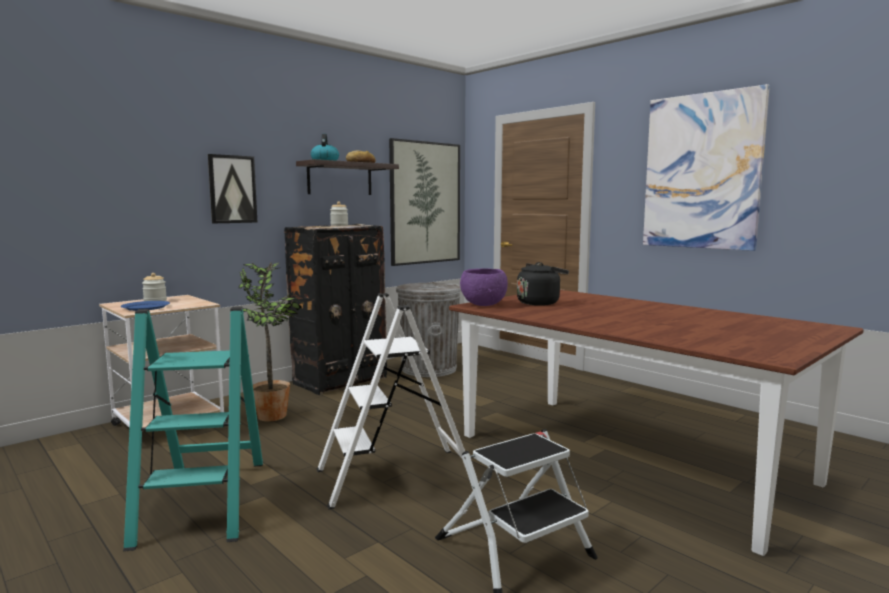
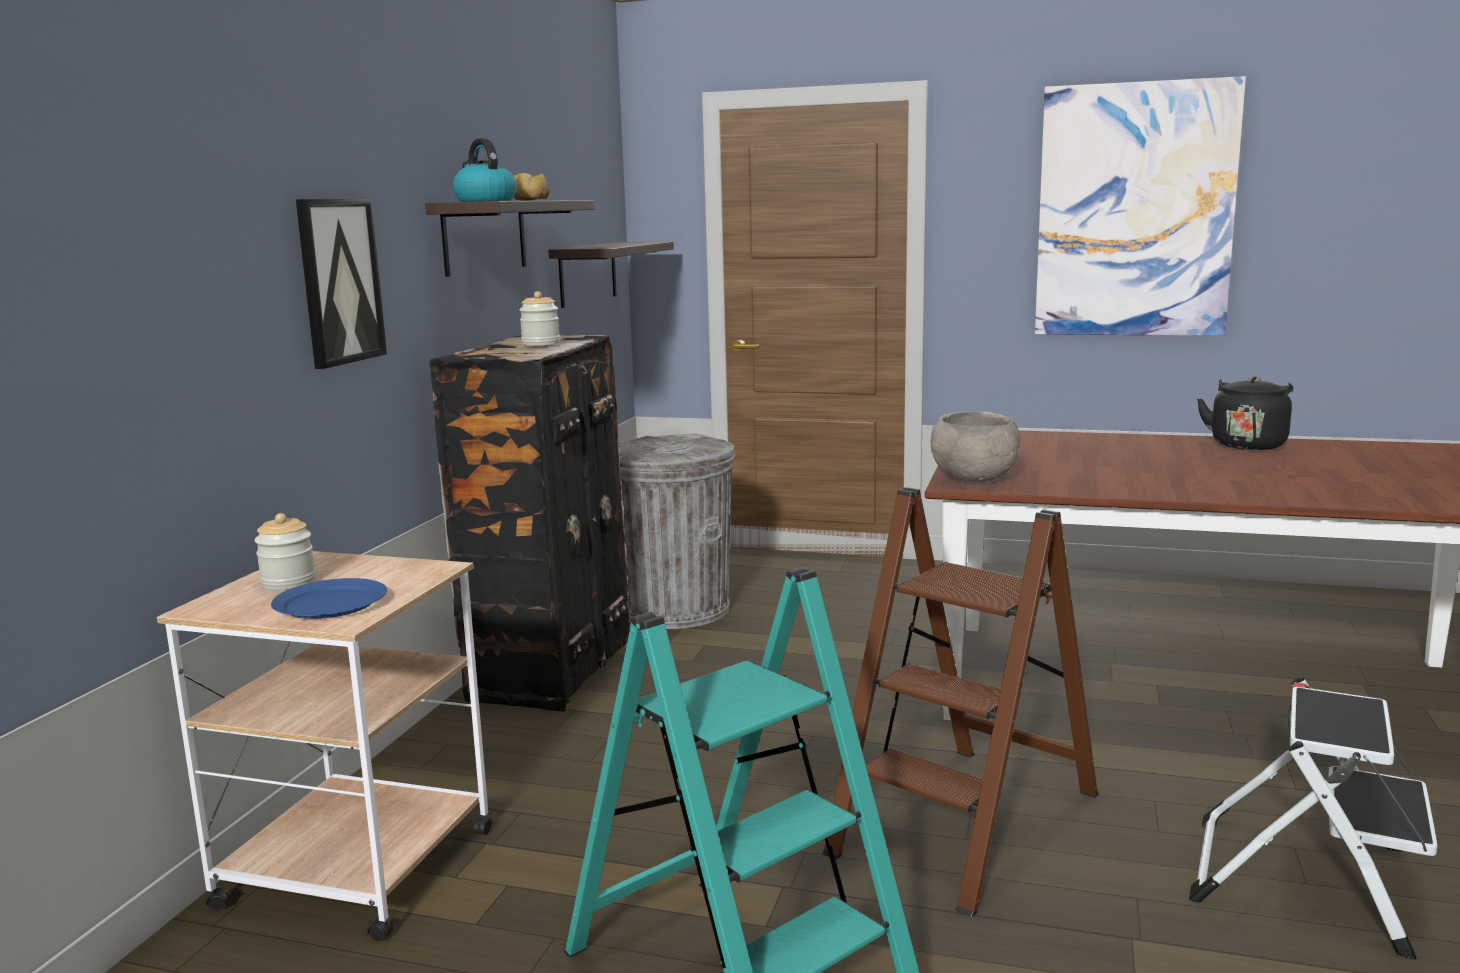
camera: 30 degrees left, 5 degrees up
(273, 417) = (559, 782): potted plant -> none
(397, 475) = (968, 821): white step ladder -> brown step ladder
(425, 203) = (588, 273): picture -> shelf
(483, 305) = (973, 480): purple bowl -> grey bowl
(540, 303) = (1035, 462): black kettle -> black kettle (1247, 444)

